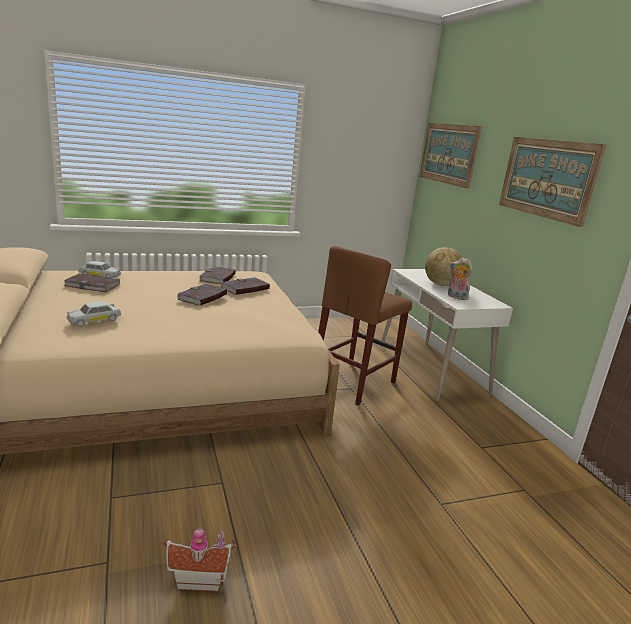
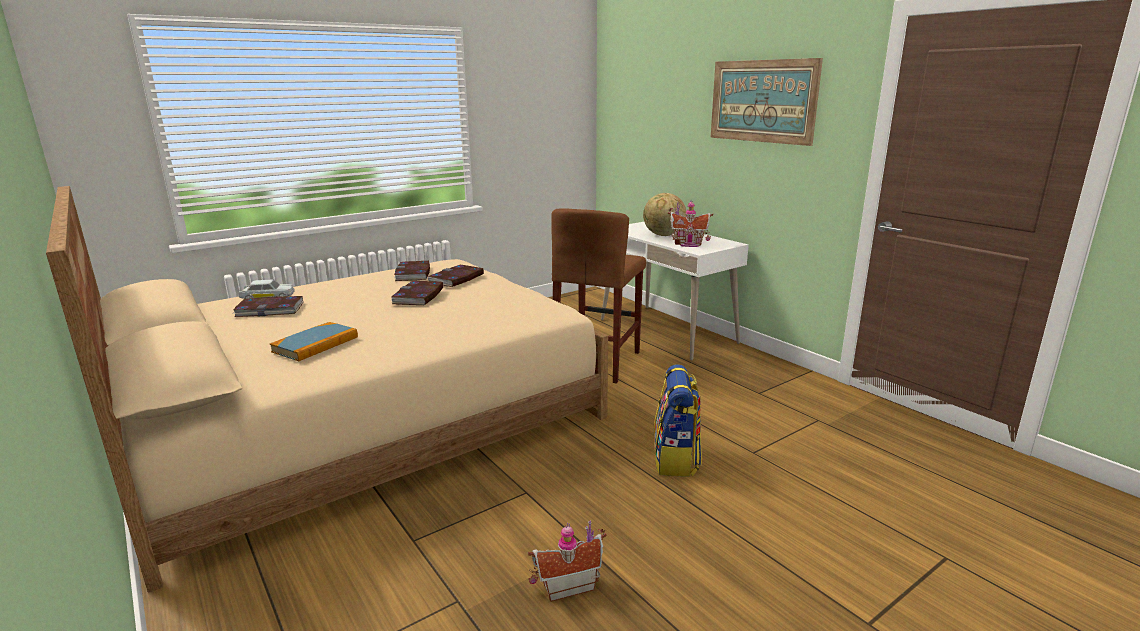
camera: 15 degrees left, 0 degrees up
(94, 320) = (315, 344): white toy car -> book
(366, 490) = (676, 459): none -> backpack
(448, 153) = (634, 90): picture -> none
(456, 297) = (688, 244): plush toy -> toy house

